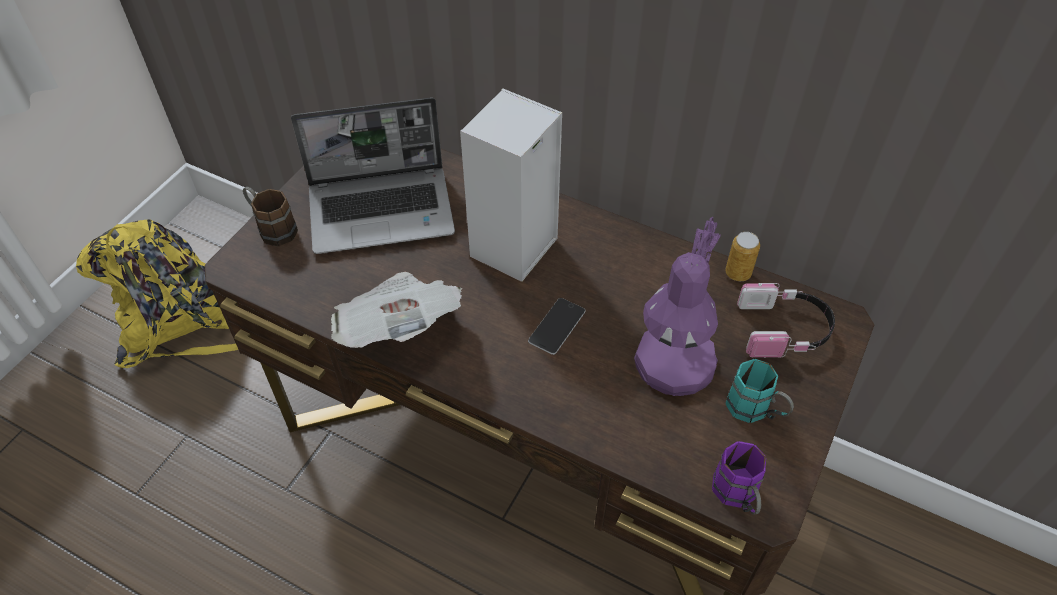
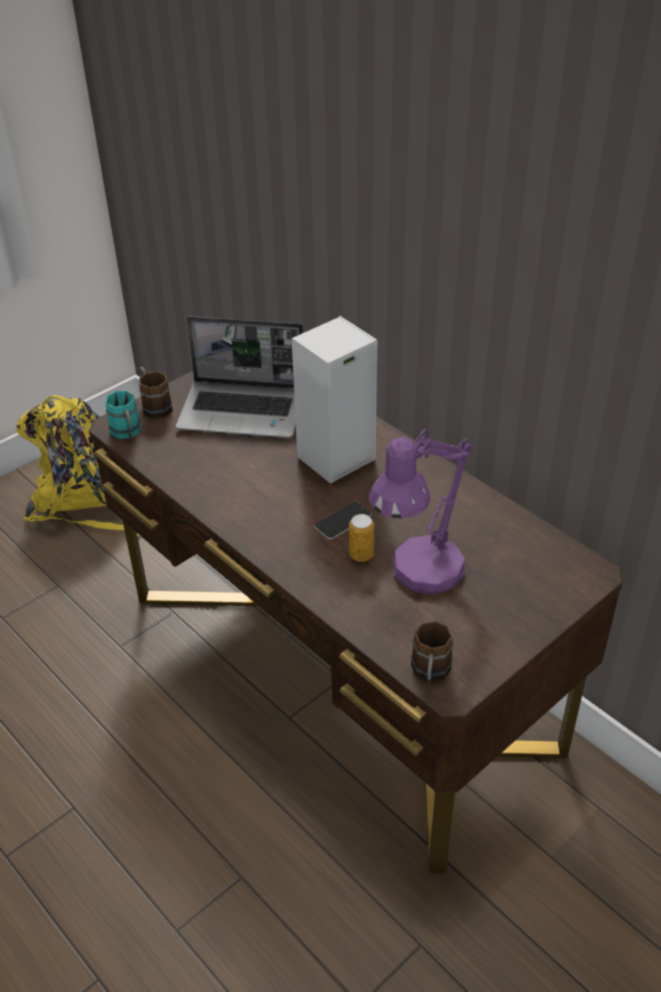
camera: 20 degrees right, 10 degrees down
(399, 328) = (217, 494): newspaper -> none
(738, 273) = (518, 517): can -> can (361, 555)
(738, 497) = (430, 674): purple mug -> brown mug
(755, 411) = (479, 618): turquoise mug -> turquoise mug (127, 433)
(784, 330) = (536, 567): headphones -> none

